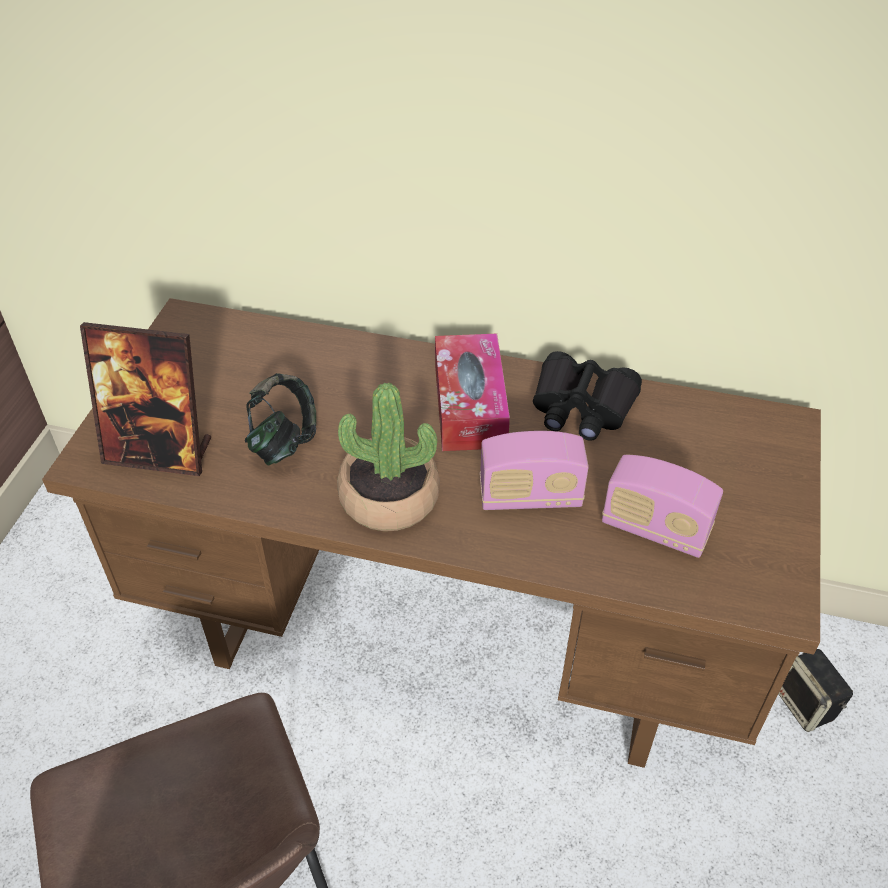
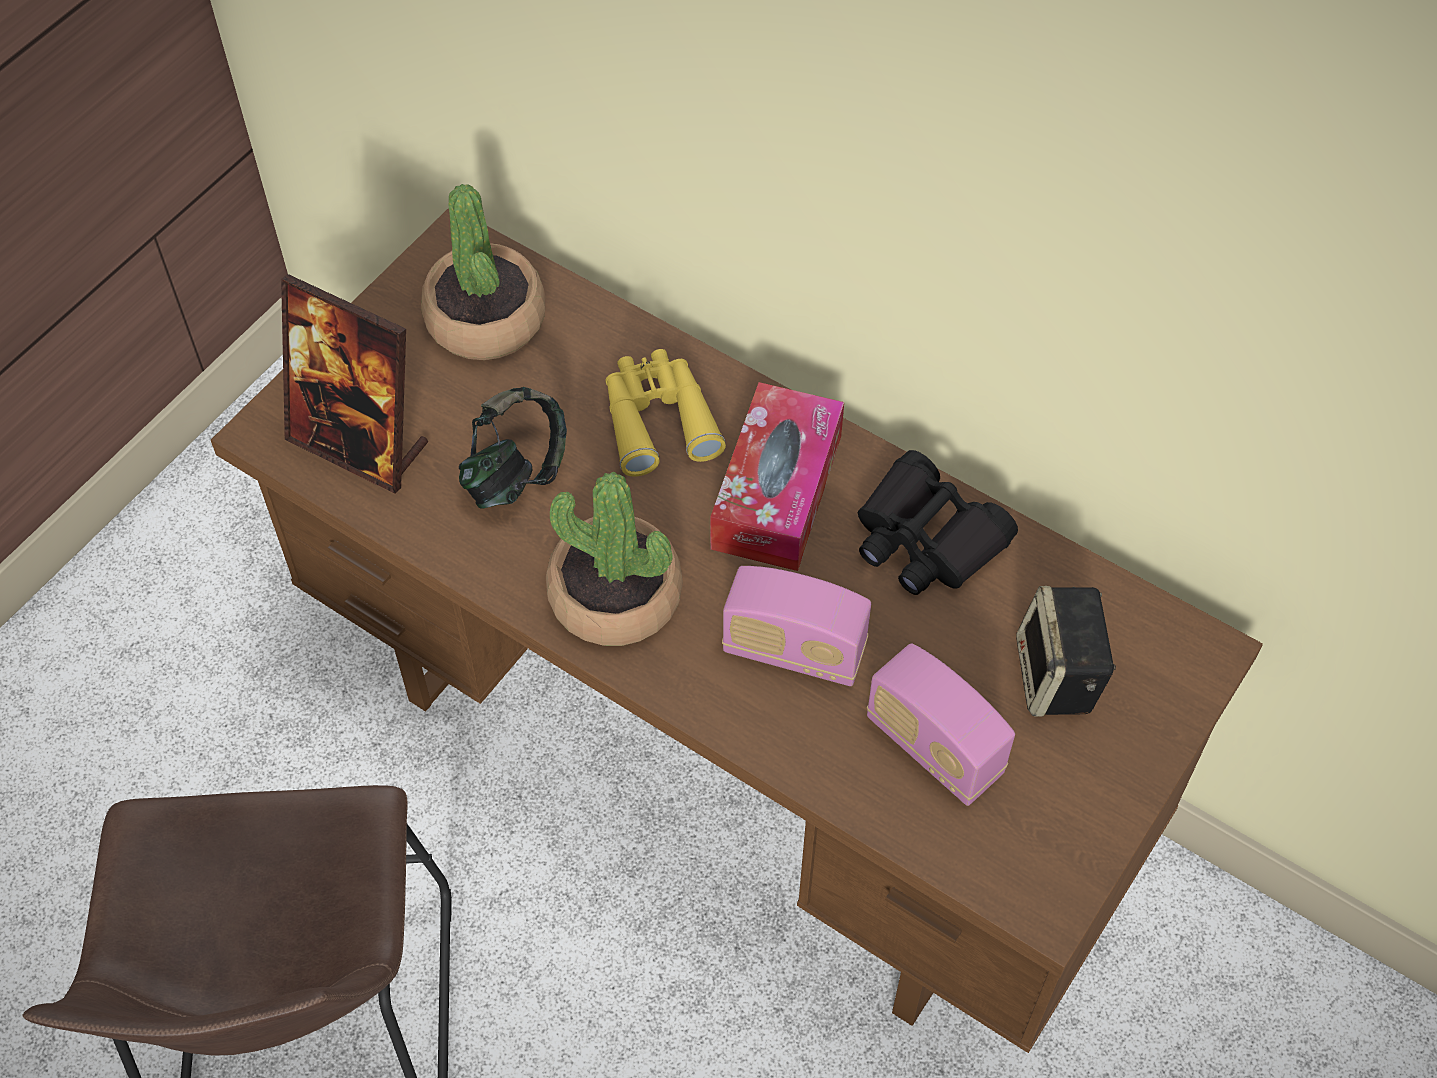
camera: 20 degrees right, 10 degrees up
(222, 355) = (486, 319): none -> potted plant
(368, 384) = (658, 419): none -> yellow binoculars
(806, 705) = (1181, 1020): speaker -> speaker (1058, 678)

